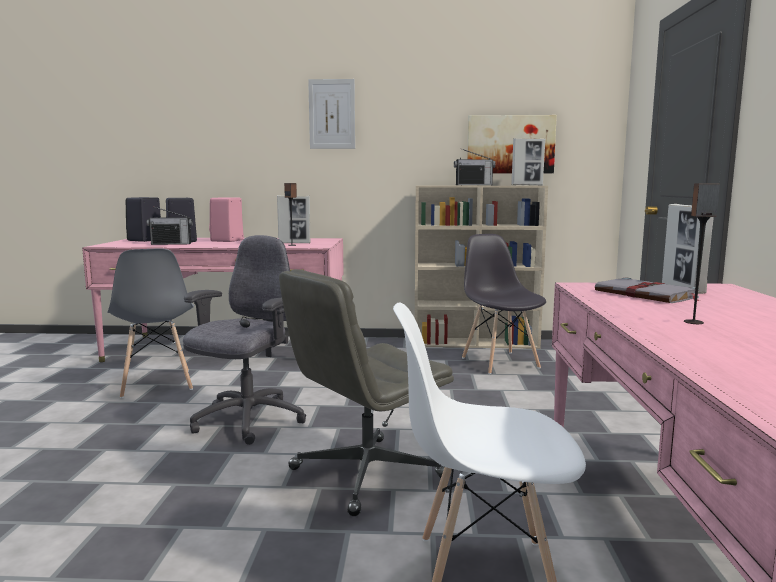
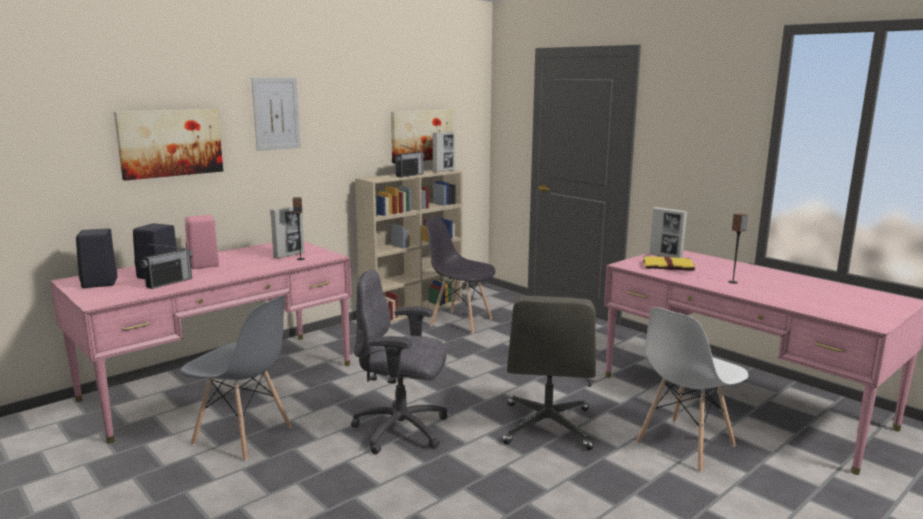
camera: 45 degrees left, 5 degrees up
(232, 136) = (170, 143): none -> picture
(247, 421) = (402, 430): grey office chair -> grey office chair turned 60 degrees counterclockwise
(647, 295) = (669, 266): grey book -> yellow book

